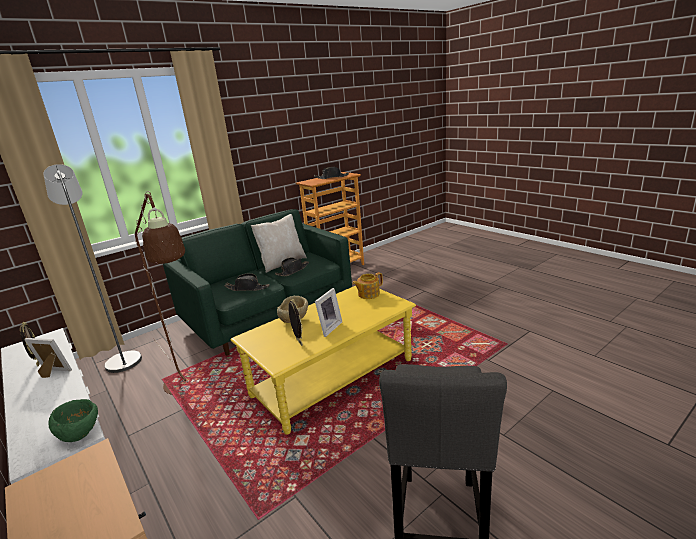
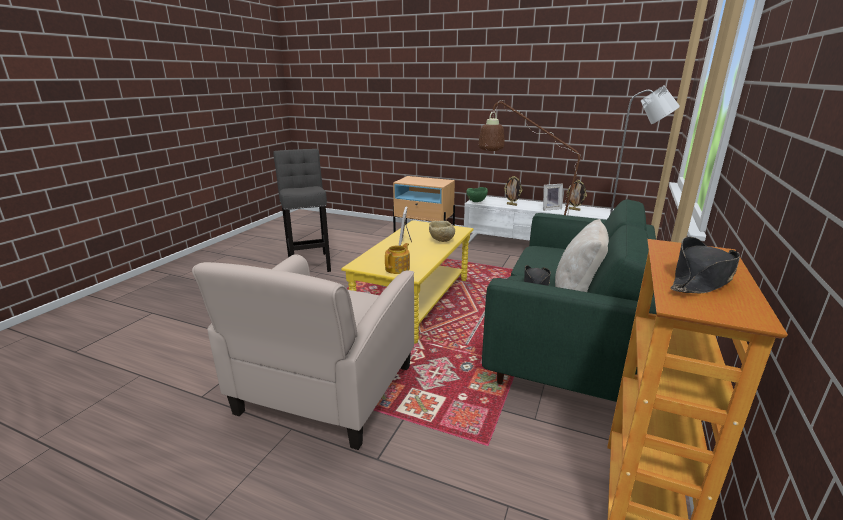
camera: 150 degrees right, 0 degrees up
(247, 288) = (544, 259): black hat -> none
(298, 342) = (418, 232): picture frame -> picture frame (512, 204)
(443, 319) = (326, 390): none -> beige armchair

